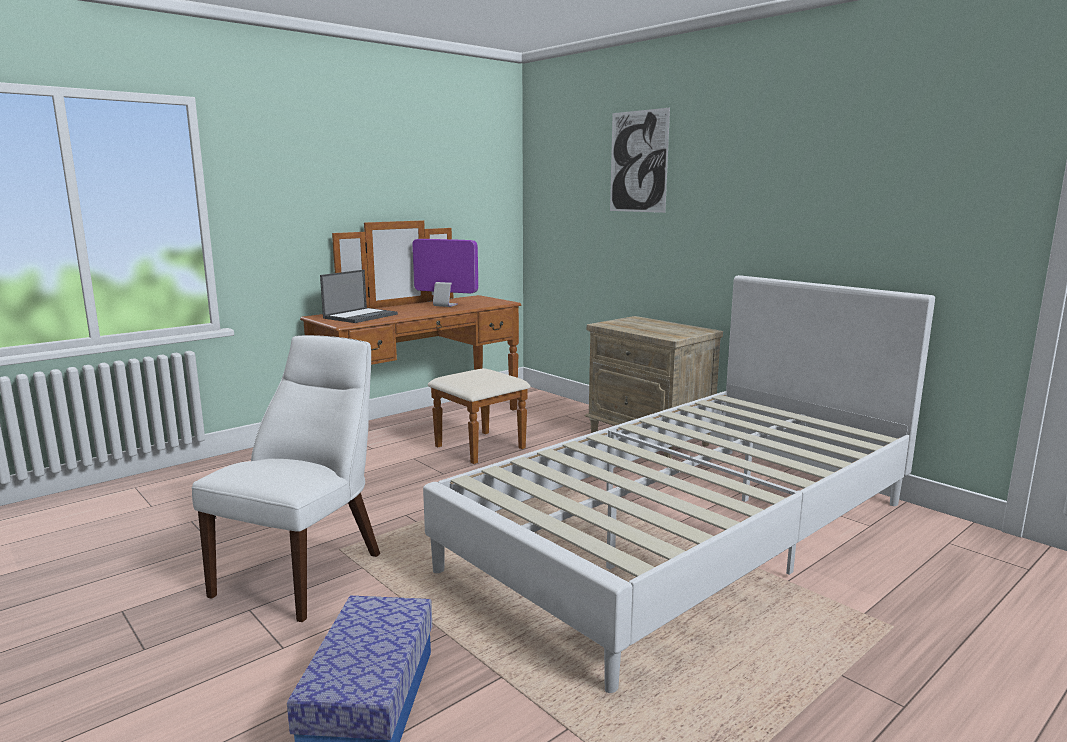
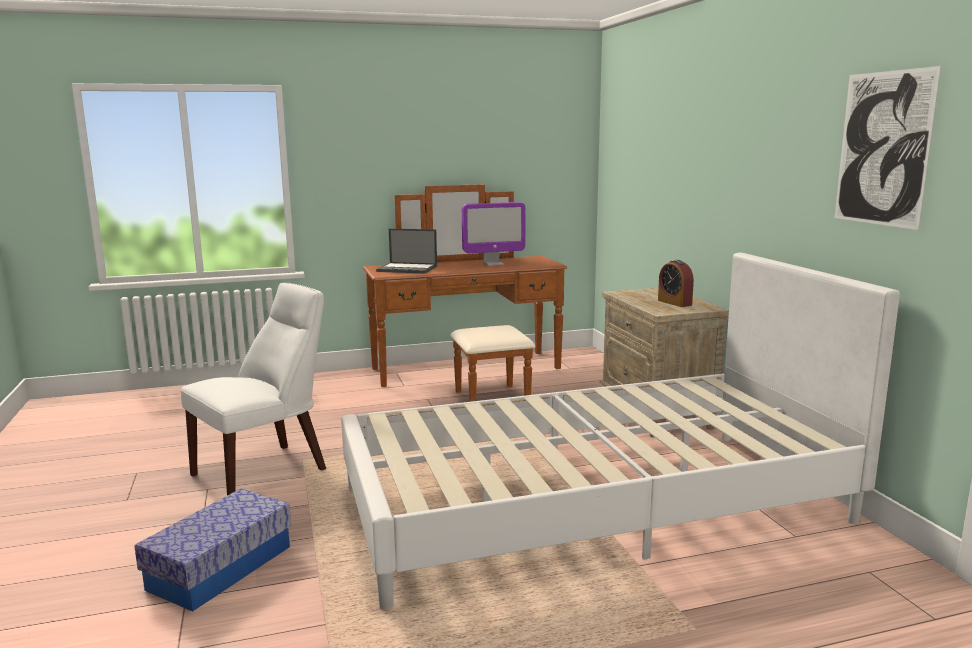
camera: 25 degrees right, 0 degrees up
(361, 316) = (408, 269): laptop -> laptop turned 45 degrees clockwise
(445, 305) = (493, 264): monitor -> monitor turned 120 degrees clockwise
(638, 161) = (676, 129): picture -> picture (883, 149)
(668, 328) = (674, 303): none -> alarm clock

